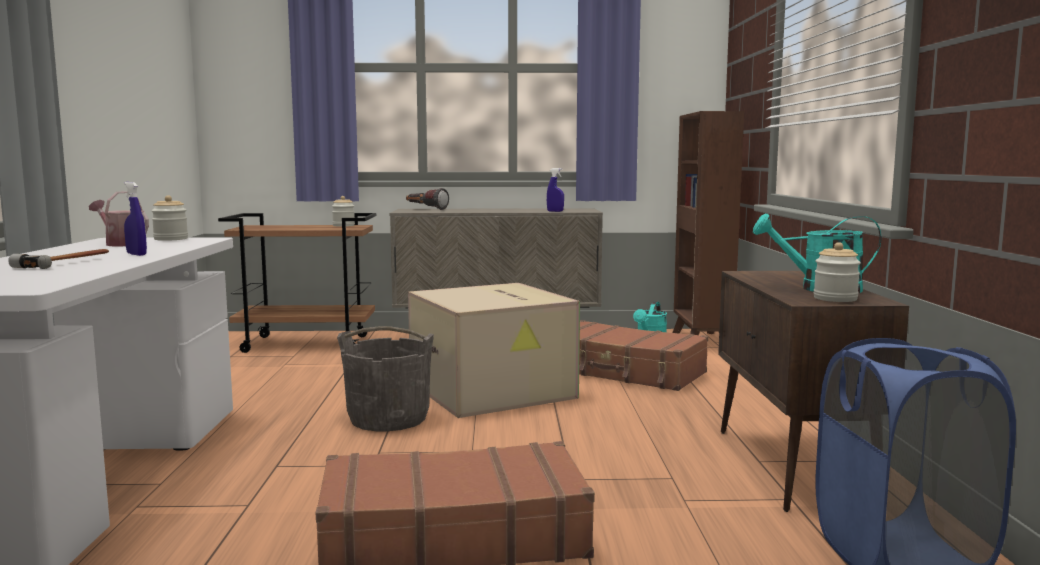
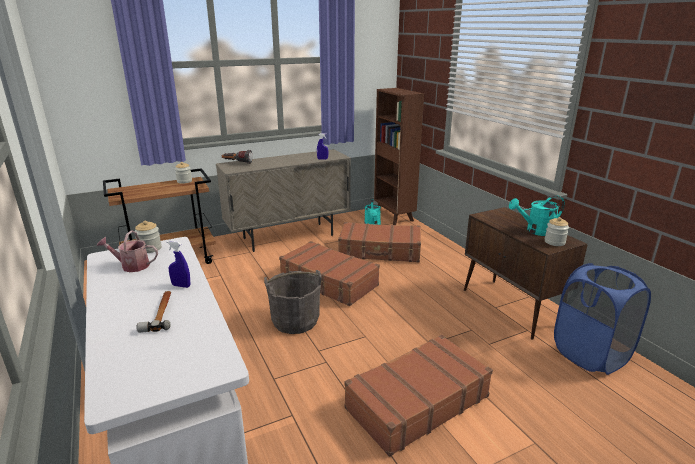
camera: 25 degrees left, 15 degrees up
(494, 390) = (328, 282): cardboard box -> brown suitcase

